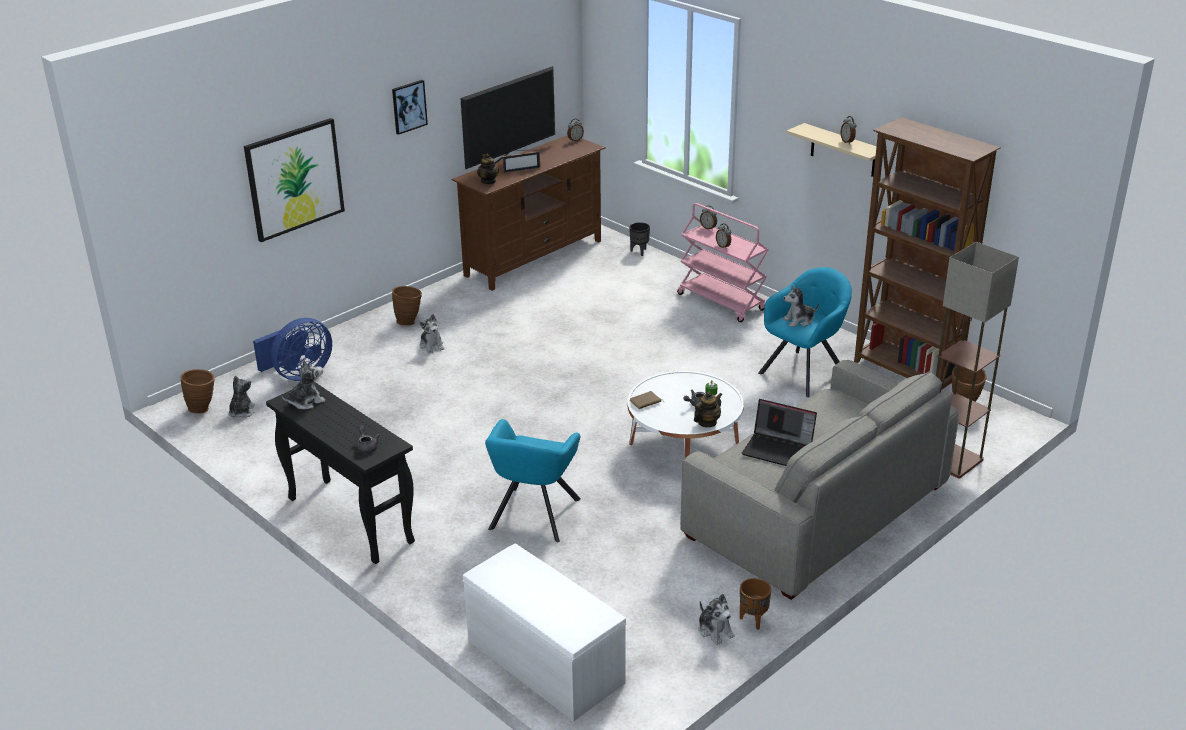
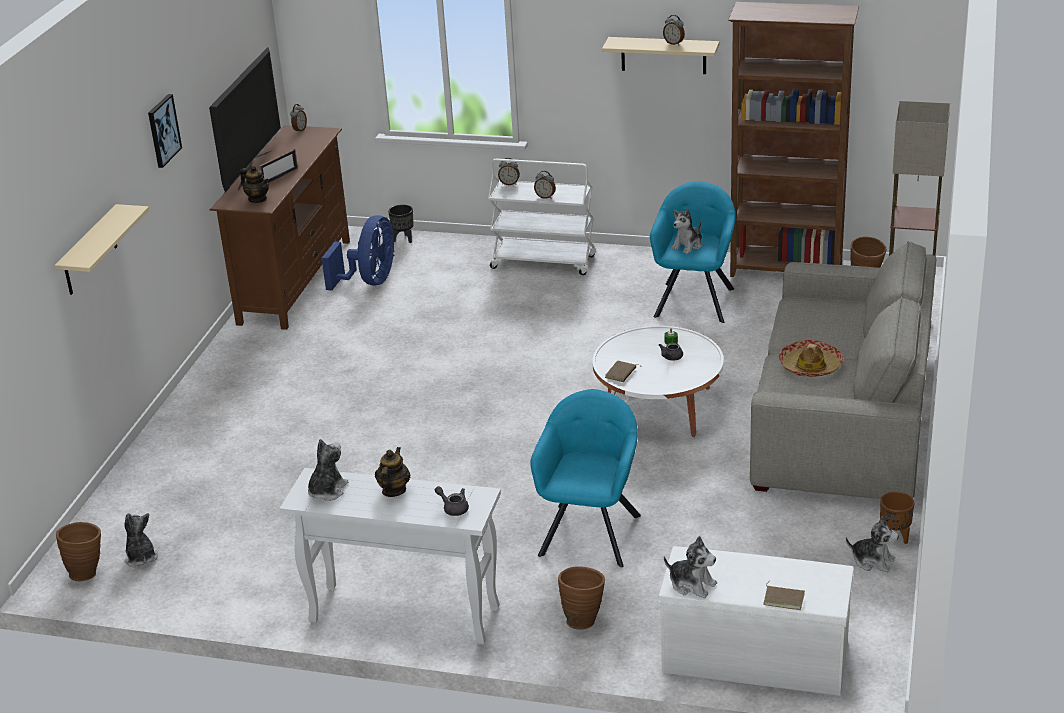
camera: 30 degrees left, 0 degrees up
(294, 179) = (89, 252): picture -> beige shelf
(299, 375) = (163, 493): blue fan -> blue fan (370, 281)
(349, 520) = (402, 615): black console table -> white console table
(409, 321) = (229, 393): brown vase -> brown vase (582, 619)
(432, 345) = (285, 408): plush toy -> plush toy (692, 584)
(533, 516) = (591, 532): turquoise armchair -> turquoise armchair turned 150 degrees counterclockwise
(544, 618) = (784, 598): none -> brown book
(707, 423) = (701, 371): teapot -> teapot (393, 490)
(722, 302) = (544, 262): pink cart -> white cart
(779, 449) = (810, 366): laptop -> hat

